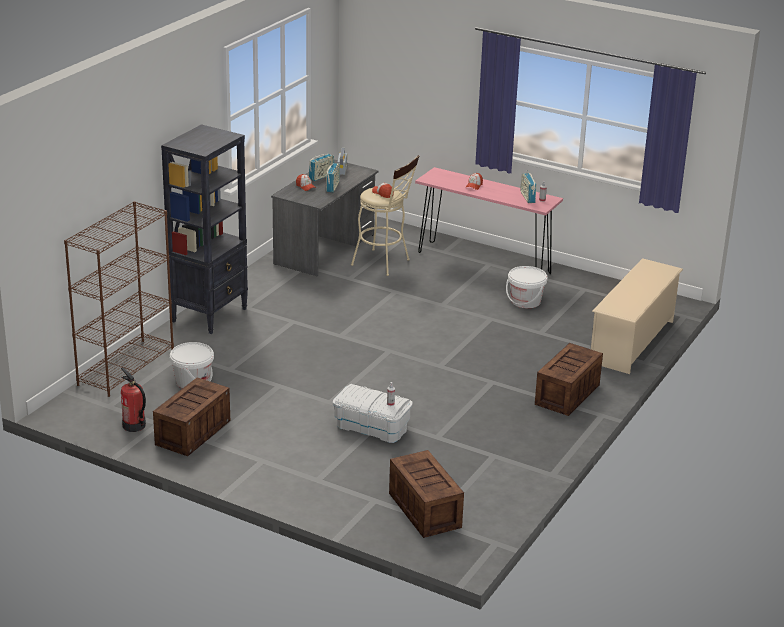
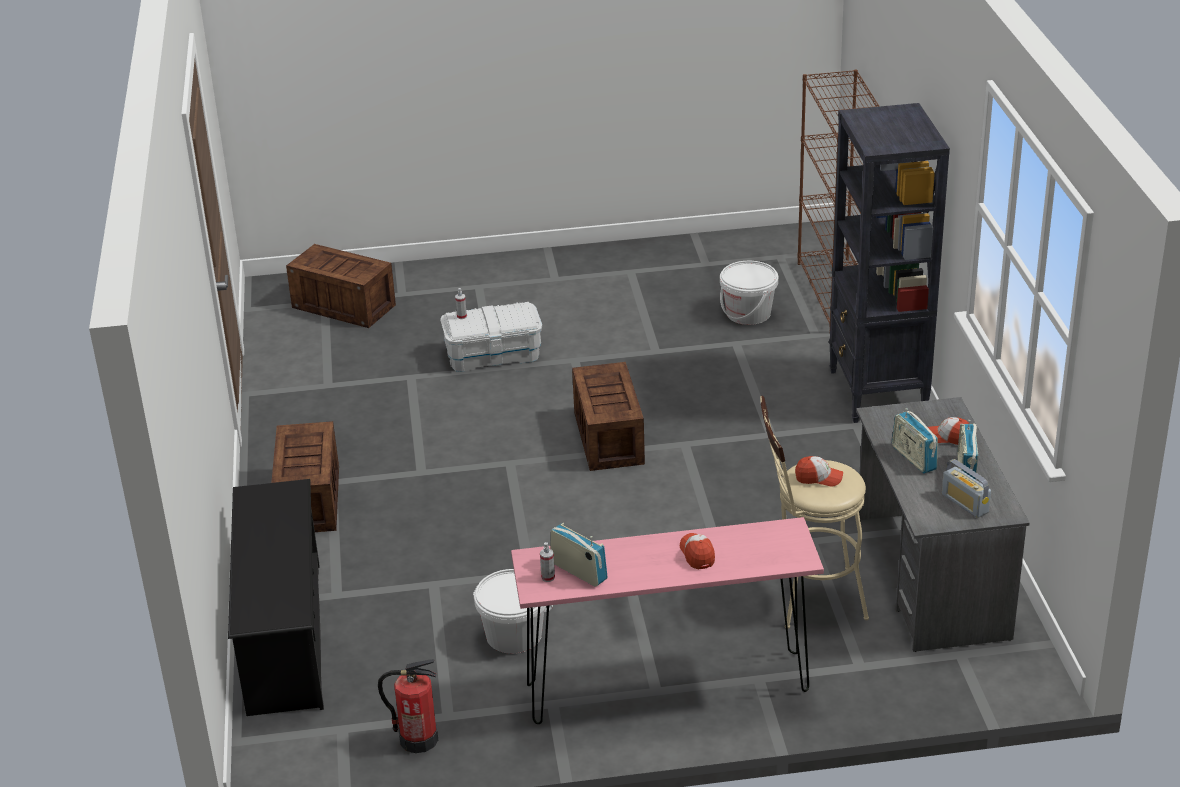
camera: 145 degrees right, 5 degrees up
(134, 426) = (723, 252): fire extinguisher -> fire extinguisher (418, 739)
(193, 432) = (660, 272): crate -> crate (609, 438)
(632, 342) = (284, 637): beige shoe rack -> black shoe rack

